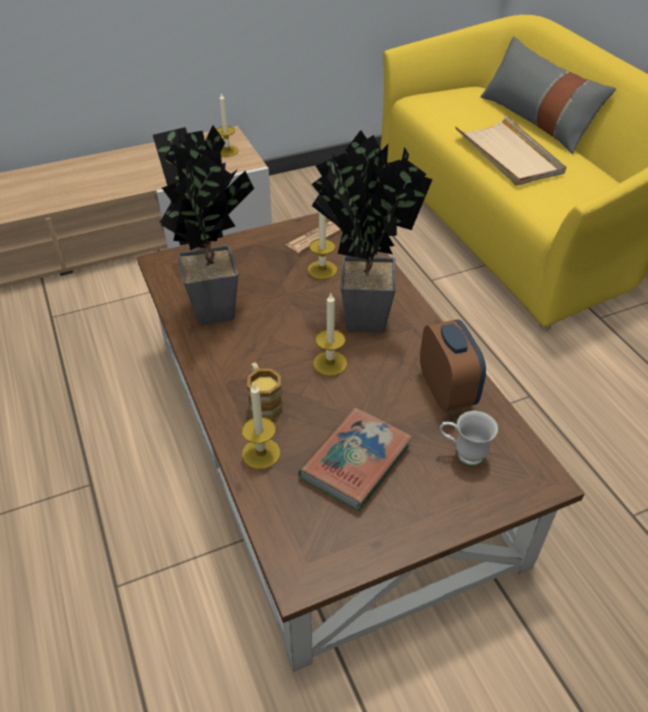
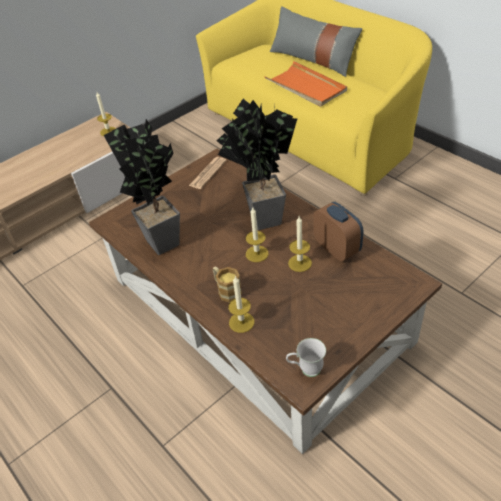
camera: 15 degrees left, 0 degrees up
(322, 270) = (221, 195): candle -> candle (300, 263)
(355, 461) = (302, 308): book -> none
(462, 454) = (363, 283): white mug -> white mug (306, 370)
(508, 155) = (306, 87): beige tray -> orange tray

